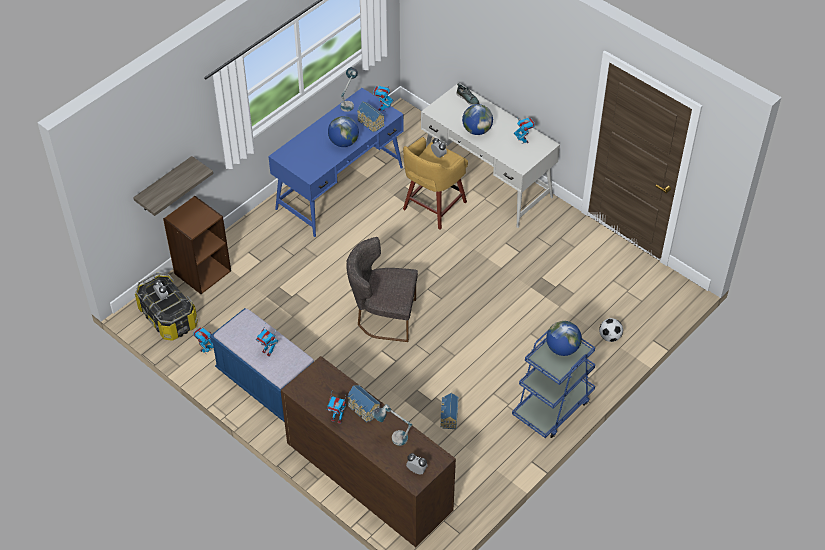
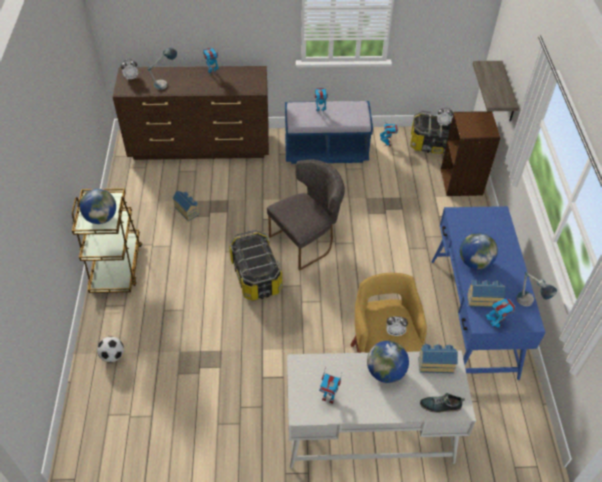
camera: 135 degrees right, 0 degrees up
(363, 409) = (202, 85): toy house -> toy house (435, 363)
(452, 319) = (255, 276): none -> storage box
(552, 407) = (116, 266): blue cart -> brown cart

